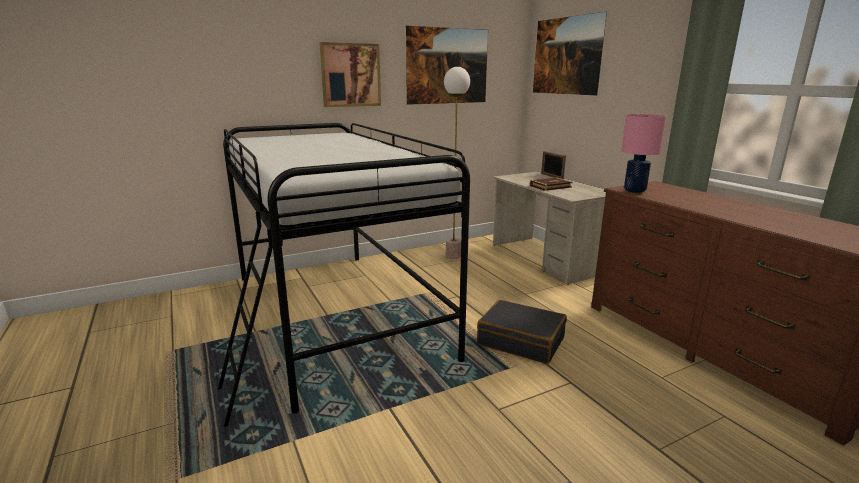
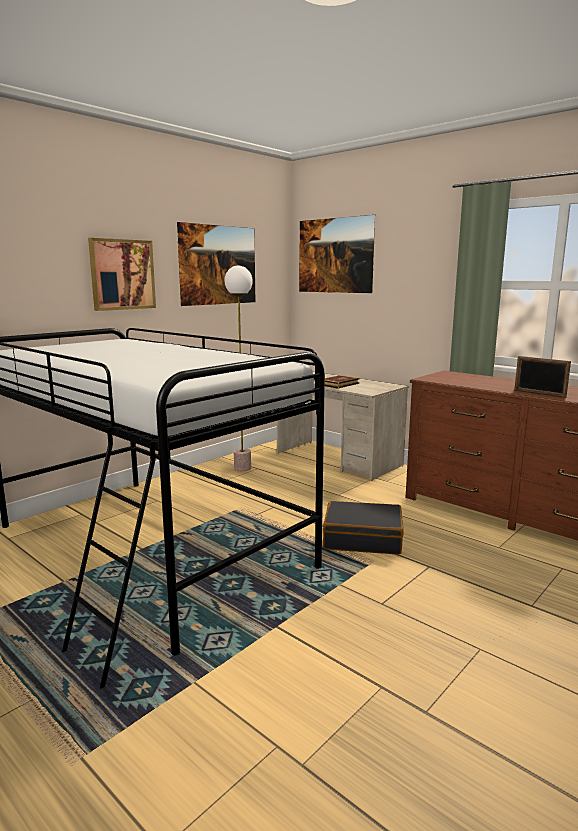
camera: 20 degrees left, 5 degrees down
(551, 176) = (330, 375): picture frame -> picture frame (539, 394)
(635, 191) = (439, 380): pink table lamp -> none

